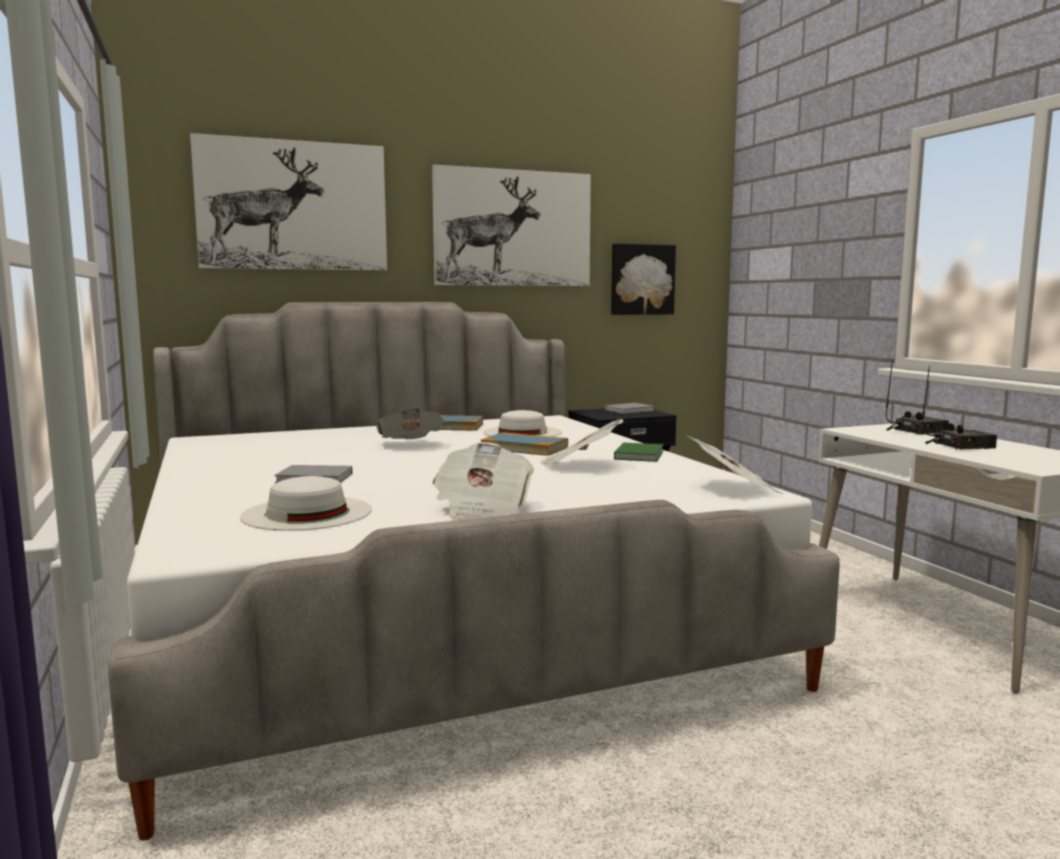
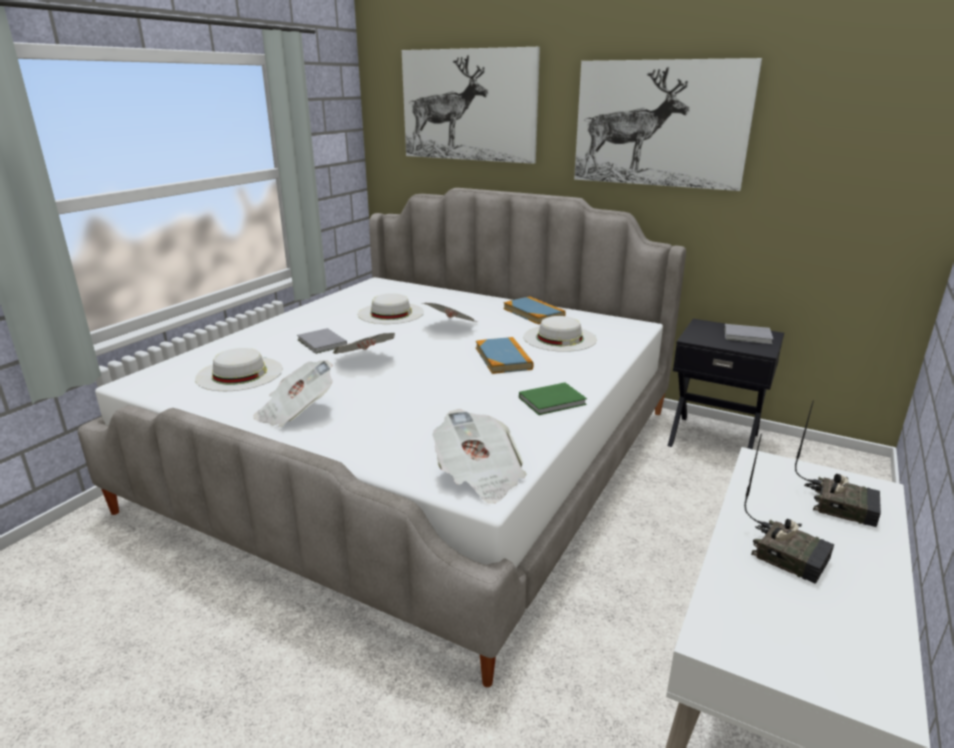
camera: 50 degrees right, 15 degrees up
(308, 450) = (391, 313): none -> white hat
(579, 466) = (473, 394): newspaper -> newspaper (364, 360)
(641, 279) = (818, 187): picture -> none

